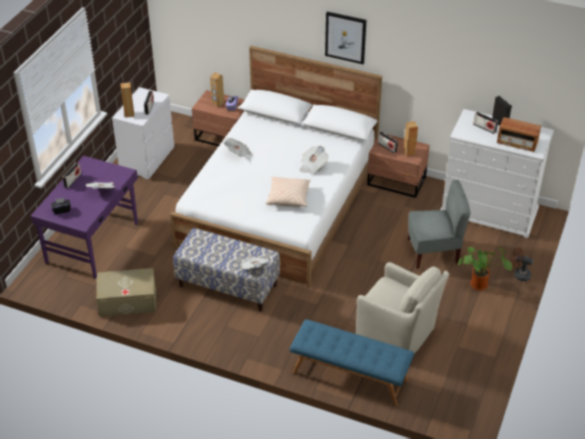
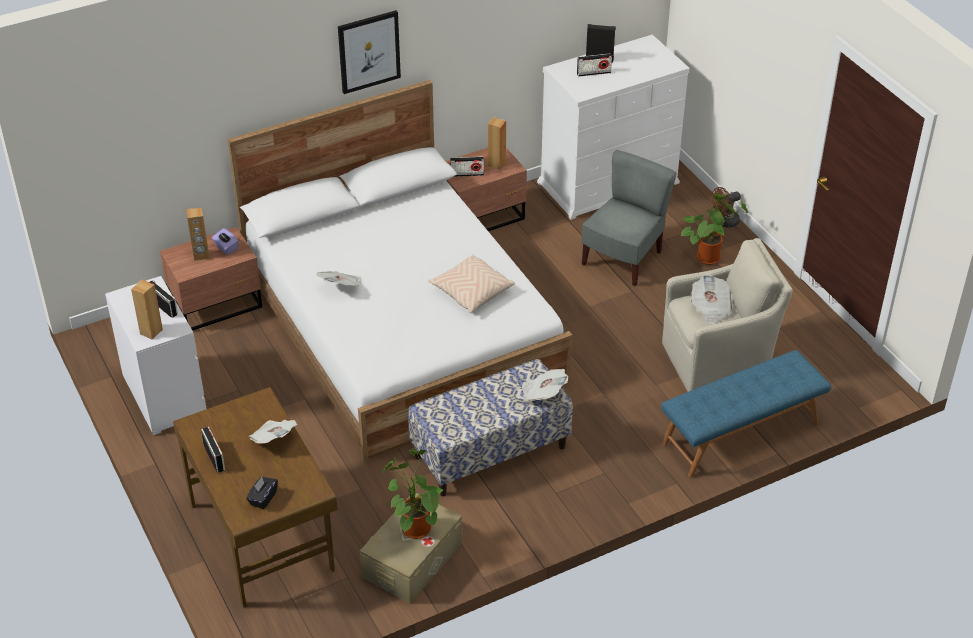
camera: 50 degrees left, 0 degrees up
(93, 242) = (262, 536): purple desk -> brown desk
(129, 281) = (413, 527): none -> potted plant
(312, 166) = (441, 242): newspaper -> newspaper (711, 308)
(517, 143) = (644, 68): radio -> none

